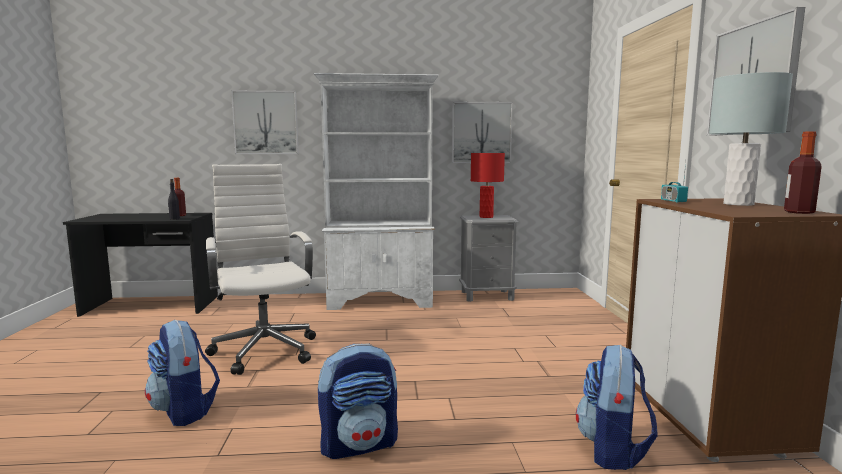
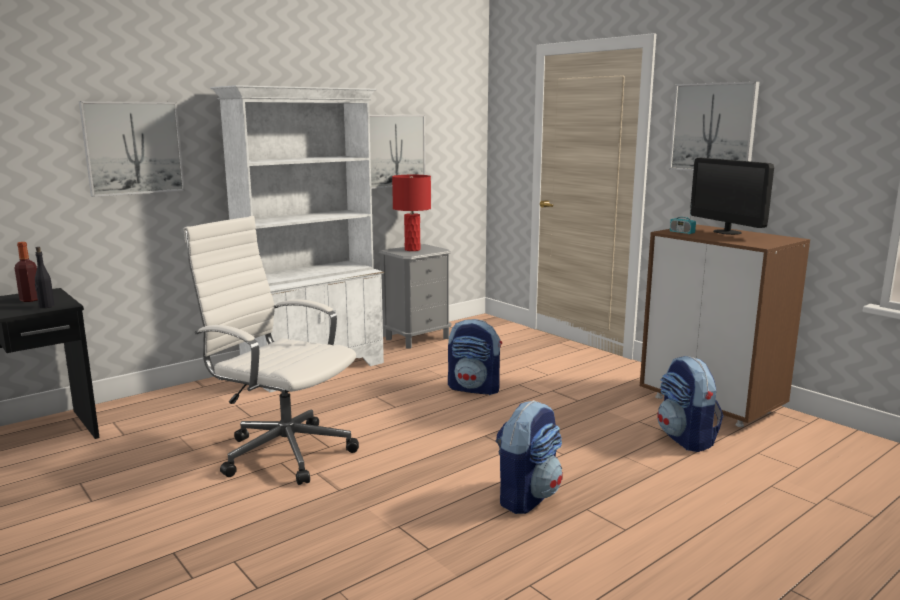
camera: 35 degrees left, 5 degrees up
(185, 411) = (319, 531): backpack -> backpack (475, 388)
(739, 204) = (727, 232): grey table lamp -> monitor
(799, 212) = (781, 239): bottle -> none

